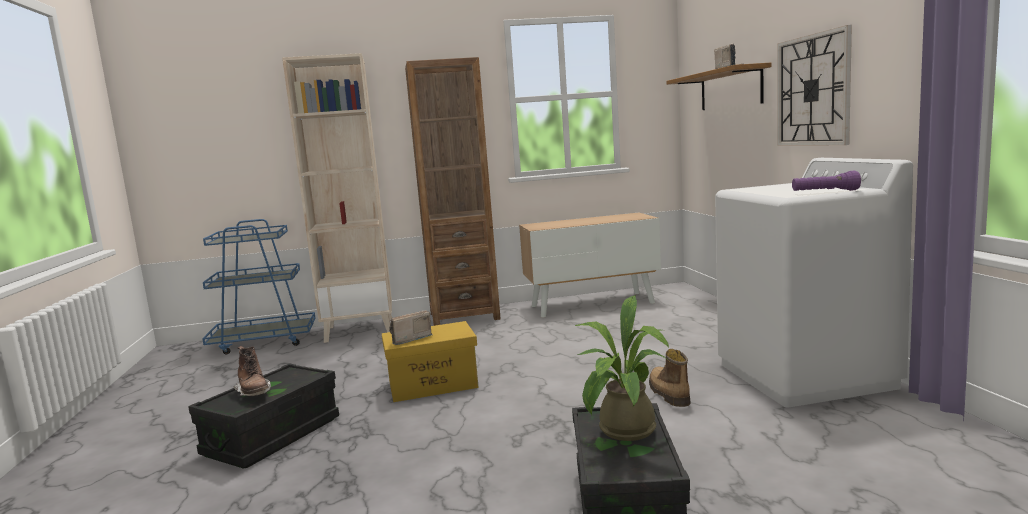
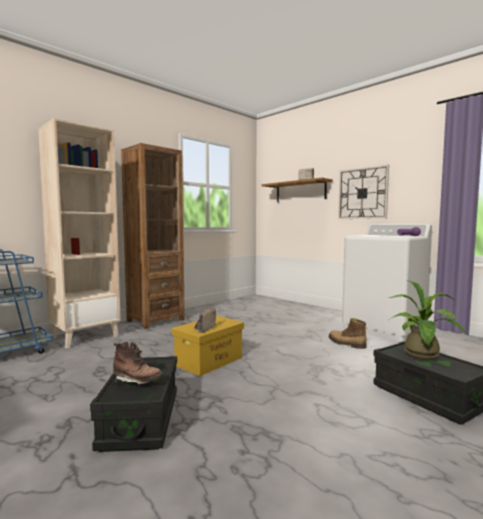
camera: 35 degrees left, 5 degrees down
(592, 304) = (227, 307): cabinet -> none

